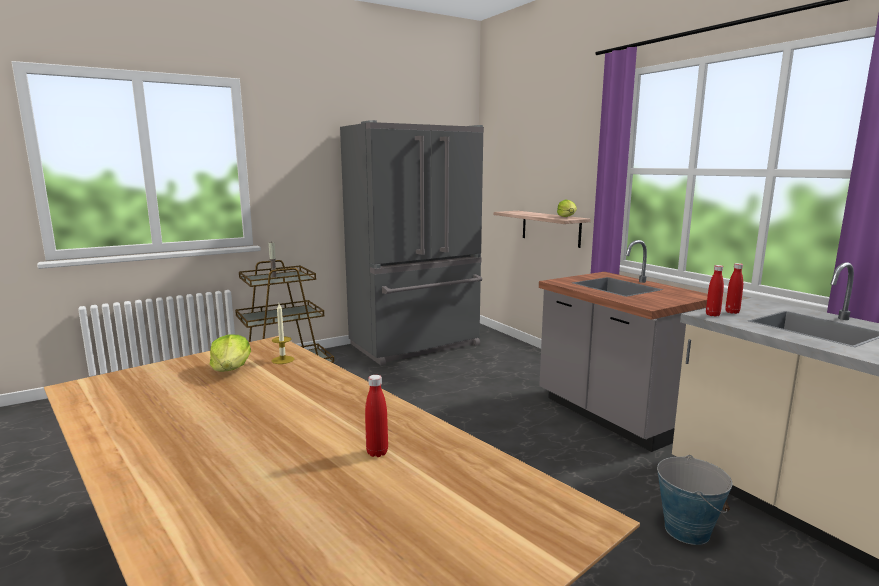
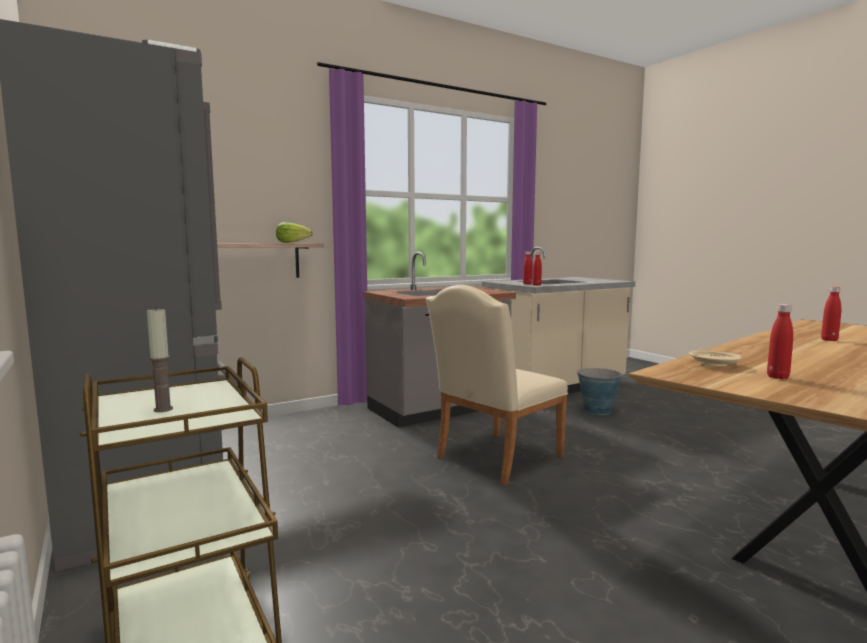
camera: 90 degrees left, 5 degrees down
(231, 370) = (777, 377): lettuce -> red bottle
(283, 360) = (714, 364): candle -> beige plate
(480, 438) = (494, 459): none -> beige chair

